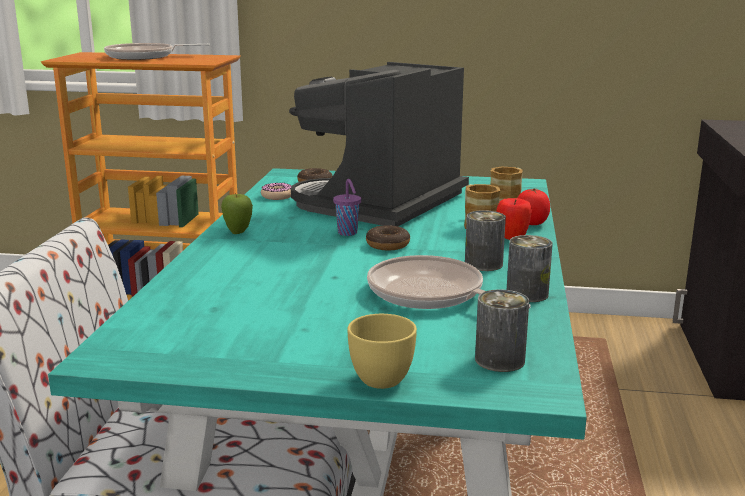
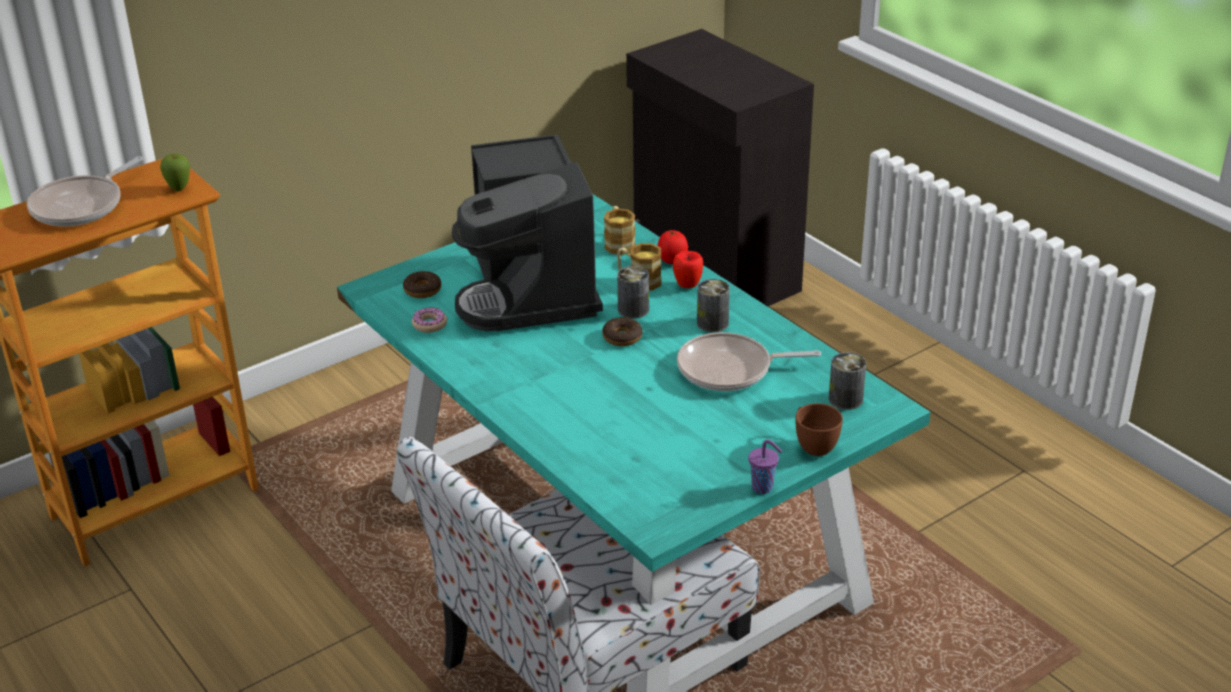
camera: 45 degrees left, 15 degrees up
(238, 233) = (496, 384): apple -> apple (179, 189)
(348, 233) = (573, 340): purple cup -> purple cup (763, 488)
(384, 375) = (813, 445): yellow cup -> brown cup
(527, 294) = (779, 337): can -> can (633, 309)

